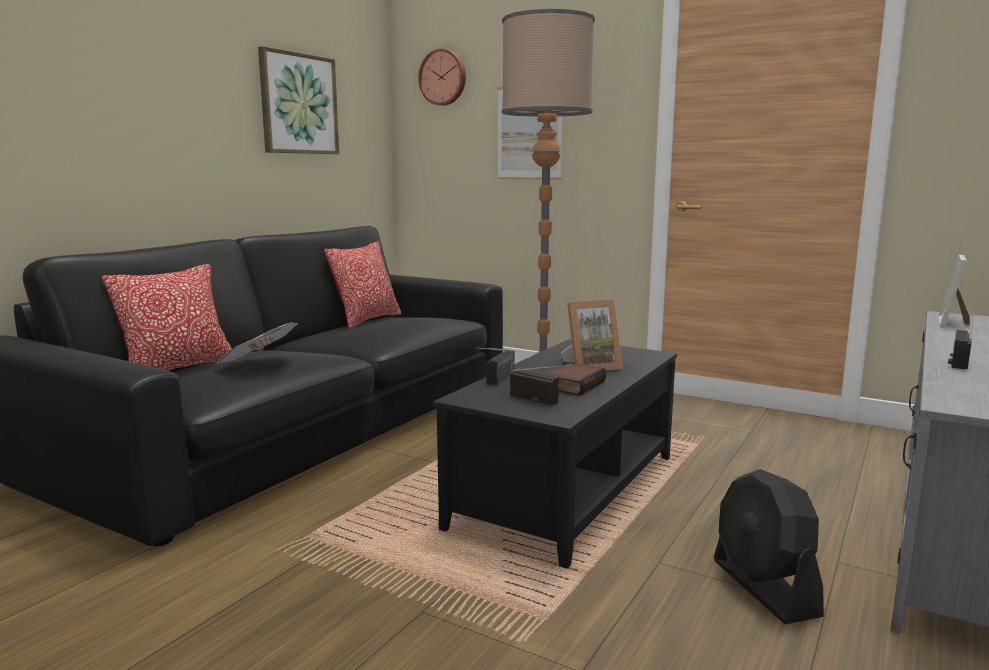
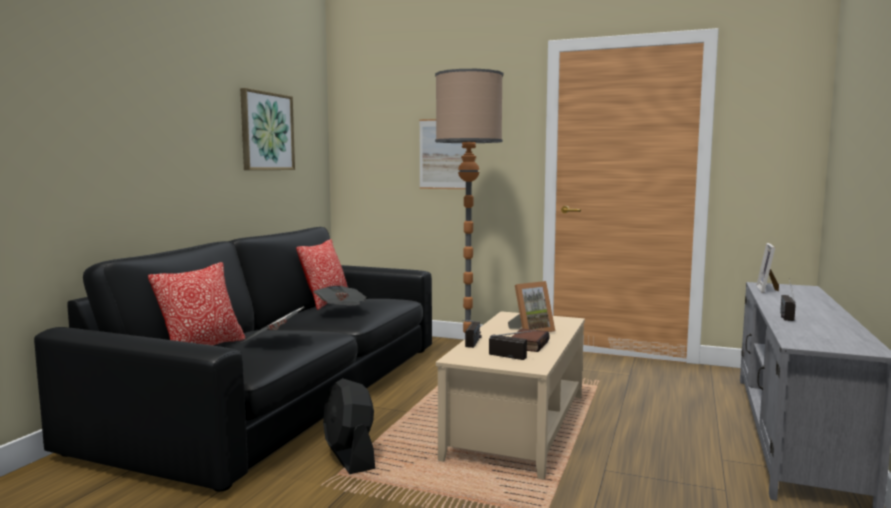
camera: 10 degrees left, 5 degrees down
(371, 330) = (342, 310): none -> newspaper
(443, 77) = (374, 110): wall clock -> none
(564, 490) = (516, 425): black coffee table -> beige coffee table
(764, 588) = (681, 480): black fan -> black fan (350, 456)

